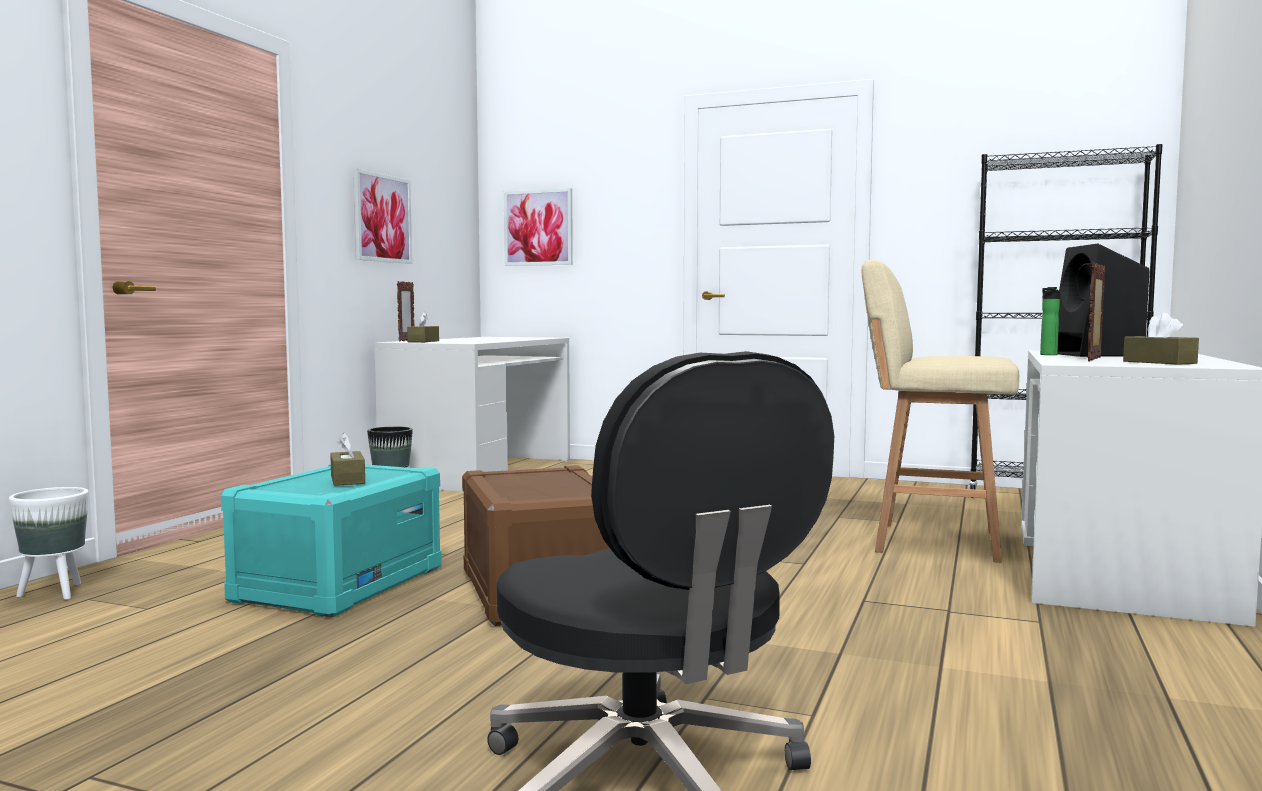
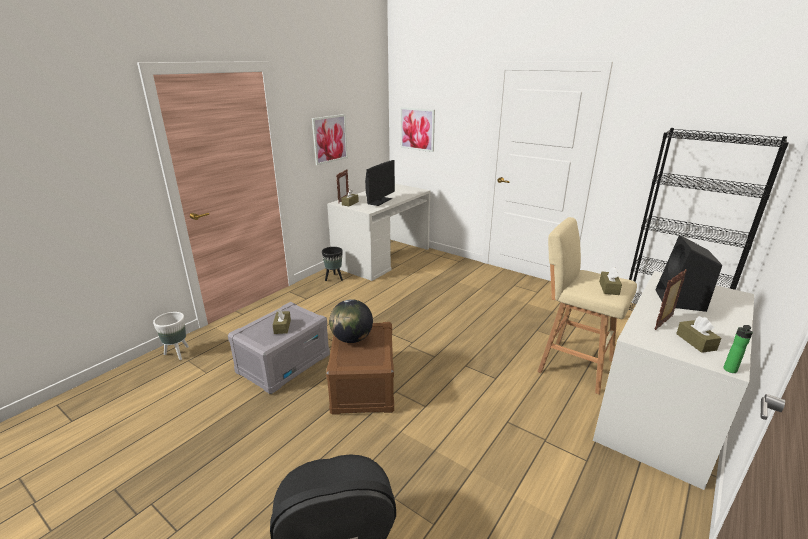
camera: 15 degrees right, 20 degrees up
(339, 583) = (284, 363): turquoise storage box -> grey storage box
(482, 340) = (380, 201): none -> monitor
(515, 480) = (352, 339): none -> globe
(975, 356) = (609, 288): none -> brown tissue box
(1048, 355) = (649, 297): bottle -> bottle (729, 370)

